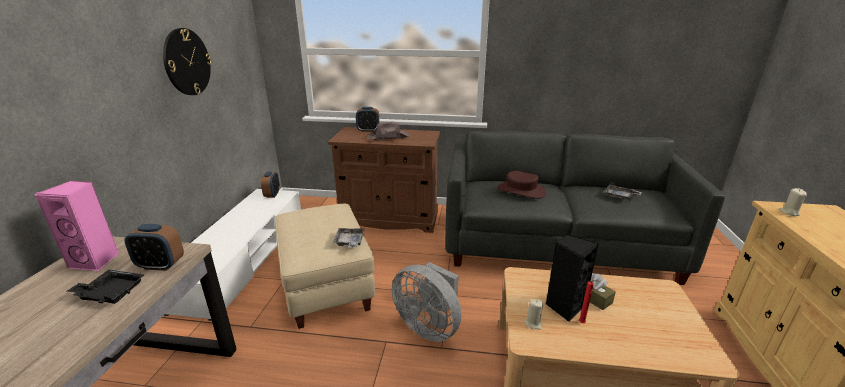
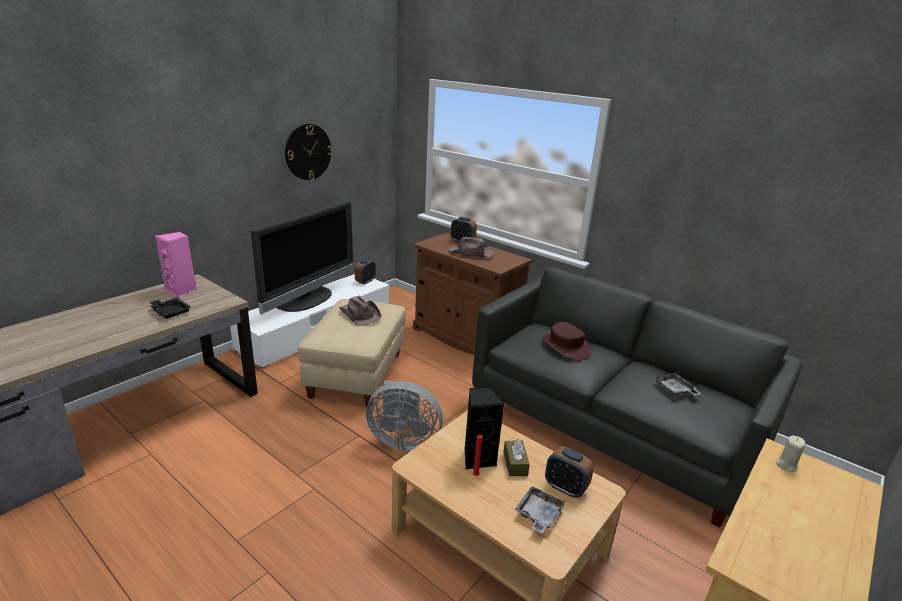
camera: 30 degrees right, 0 degrees up
(160, 265) = (209, 305): alarm clock -> alarm clock (565, 488)
(229, 229) = (308, 300): none -> television
(317, 222) = (360, 314): none -> brown hat
(350, 242) = (366, 339): grey tray -> grey tray (538, 515)
(429, 326) = (403, 440): grey fan -> grey fan turned 60 degrees counterclockwise
(533, 323) = (434, 457): beige candle -> none

